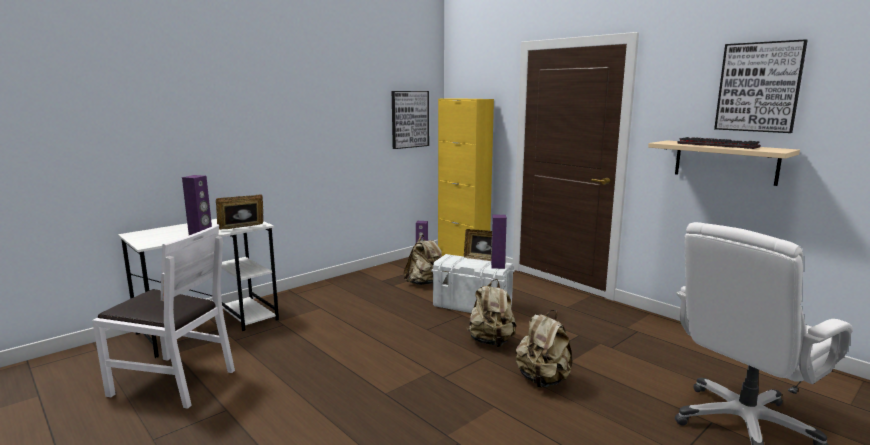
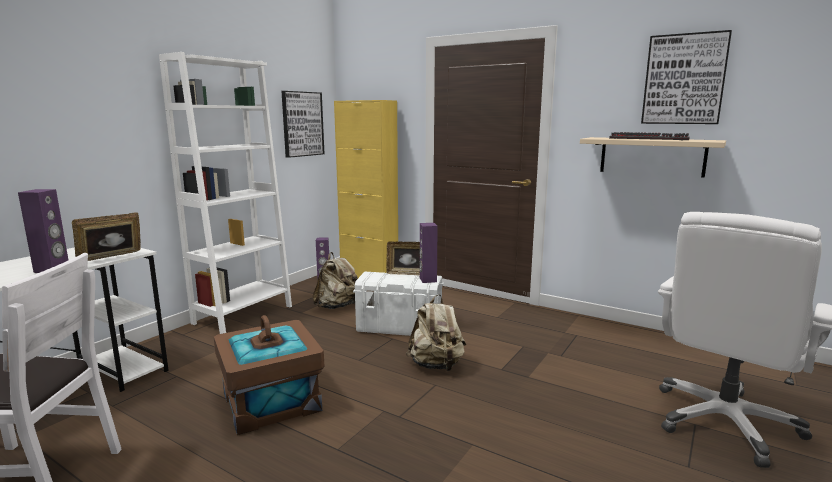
camera: 15 degrees left, 0 degrees up
(346, 282) = (243, 315): none -> white bookcase
(348, 352) = (272, 401): none -> brown storage box
(543, 380) = (510, 403): beige backpack -> none

